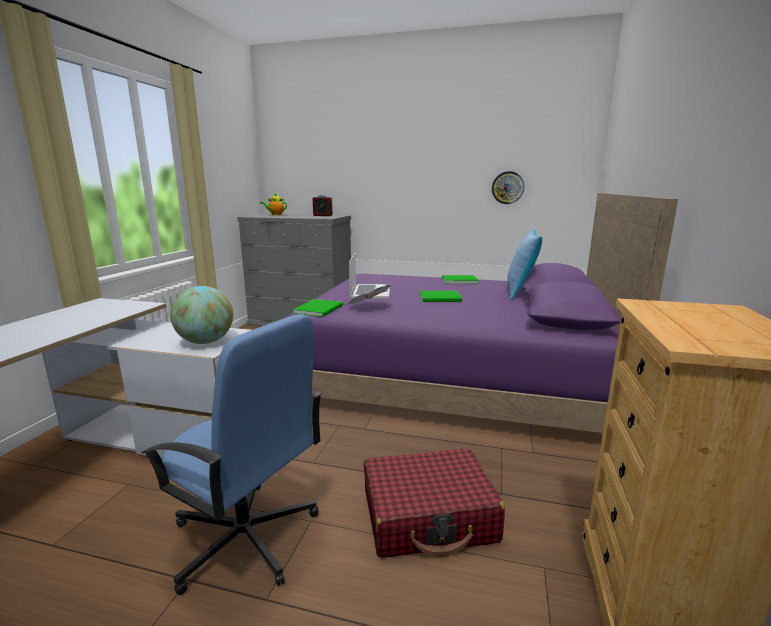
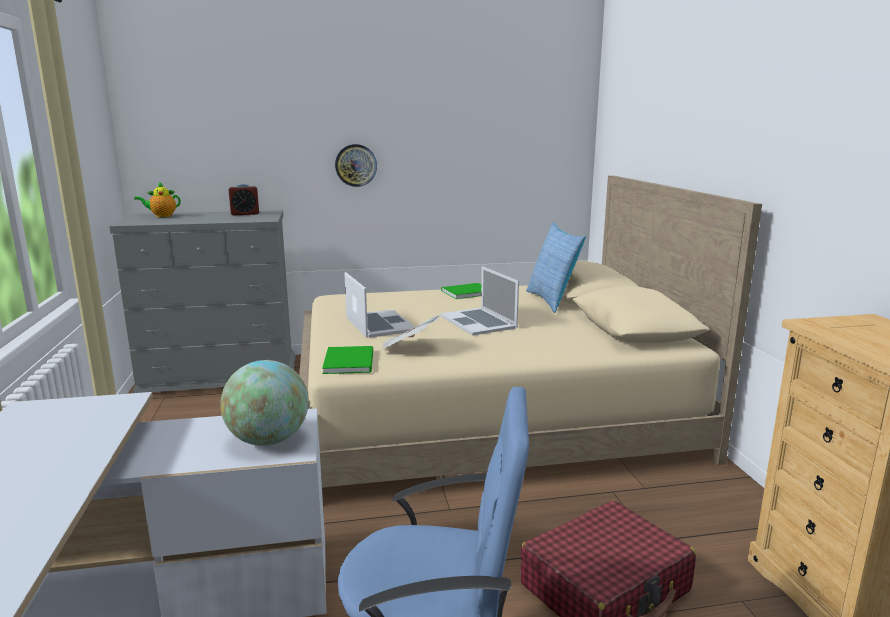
camera: 25 degrees left, 0 degrees up
(441, 298) = (478, 322): green book -> laptop
(450, 374) = (488, 415): purple bed -> beige bed
(507, 187) = (493, 167): wall clock -> wall clock (356, 165)

